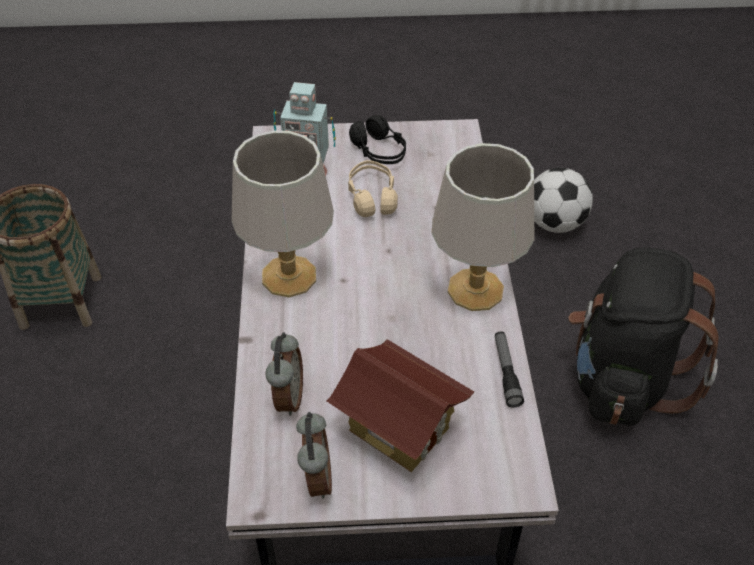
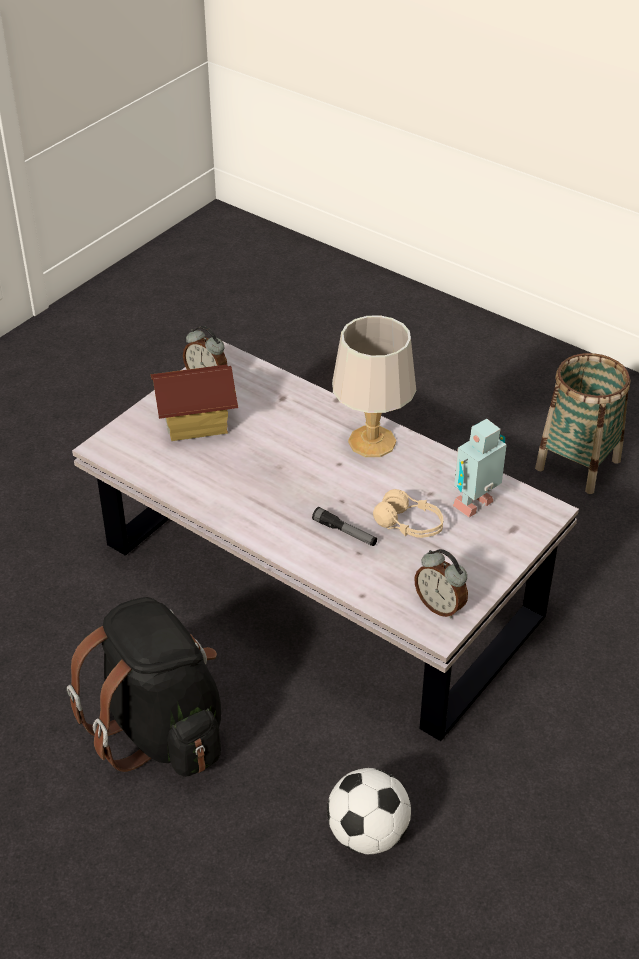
camera: 130 degrees right, 5 degrees down
(287, 398) = (272, 394): alarm clock -> alarm clock (440, 606)
(379, 151) = (463, 562): black headphones -> none
(476, 290) = (252, 520): grey table lamp -> none
(506, 372) = (174, 489): flashlight -> flashlight (345, 532)

